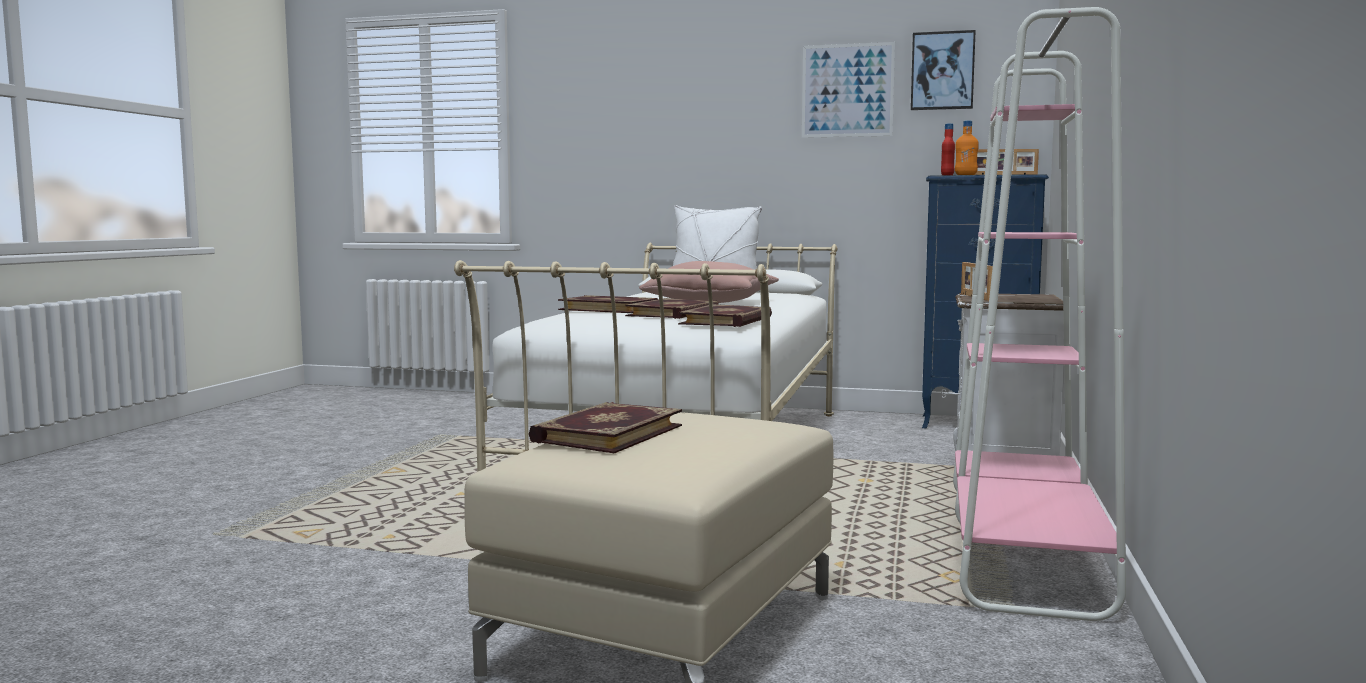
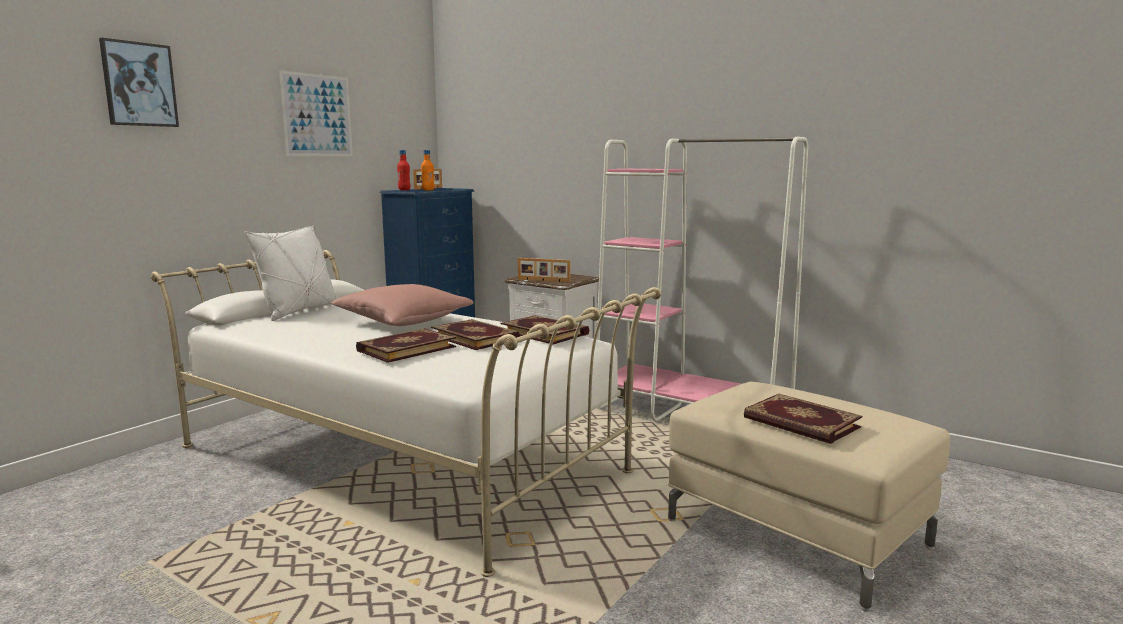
camera: 70 degrees left, 5 degrees up
(942, 71) = (378, 106): picture -> picture (139, 84)

